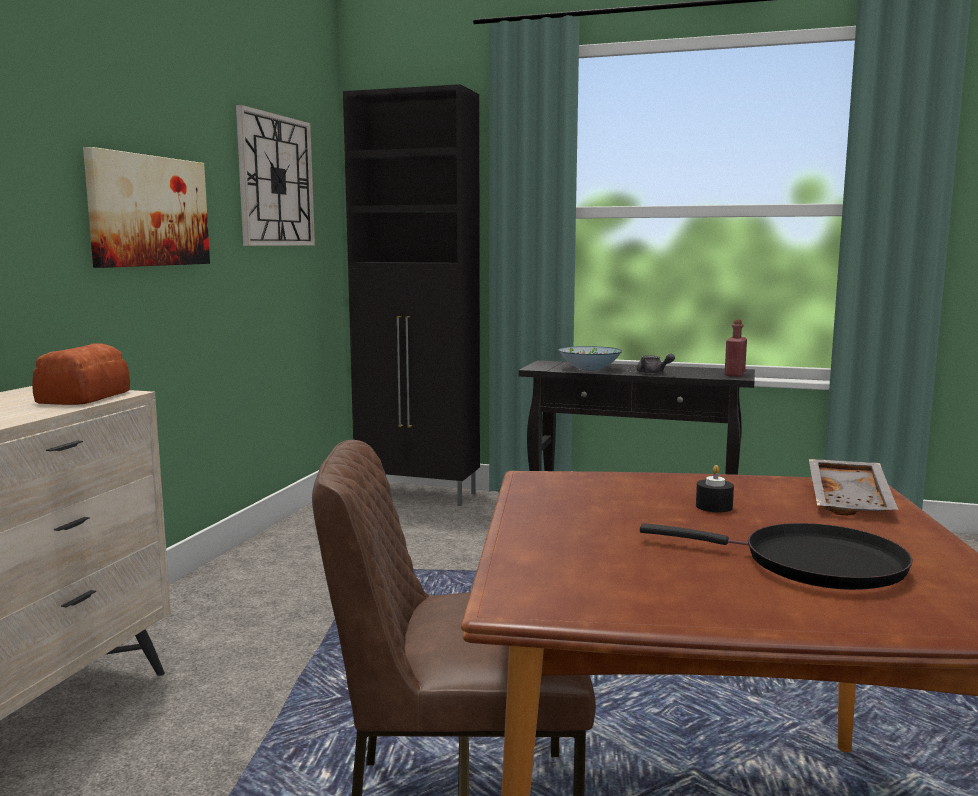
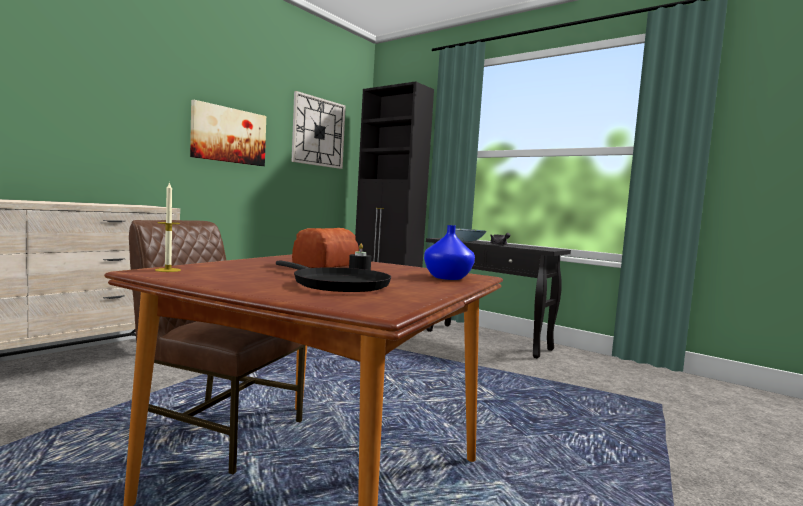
camera: 20 degrees right, 5 degrees down
(81, 397) = (143, 206): bread -> bread (324, 265)
(529, 589) = (168, 270): none -> candle
(734, 374) = (549, 249): red bottle -> none
(851, 501) = (448, 277): grey tray -> blue vase

